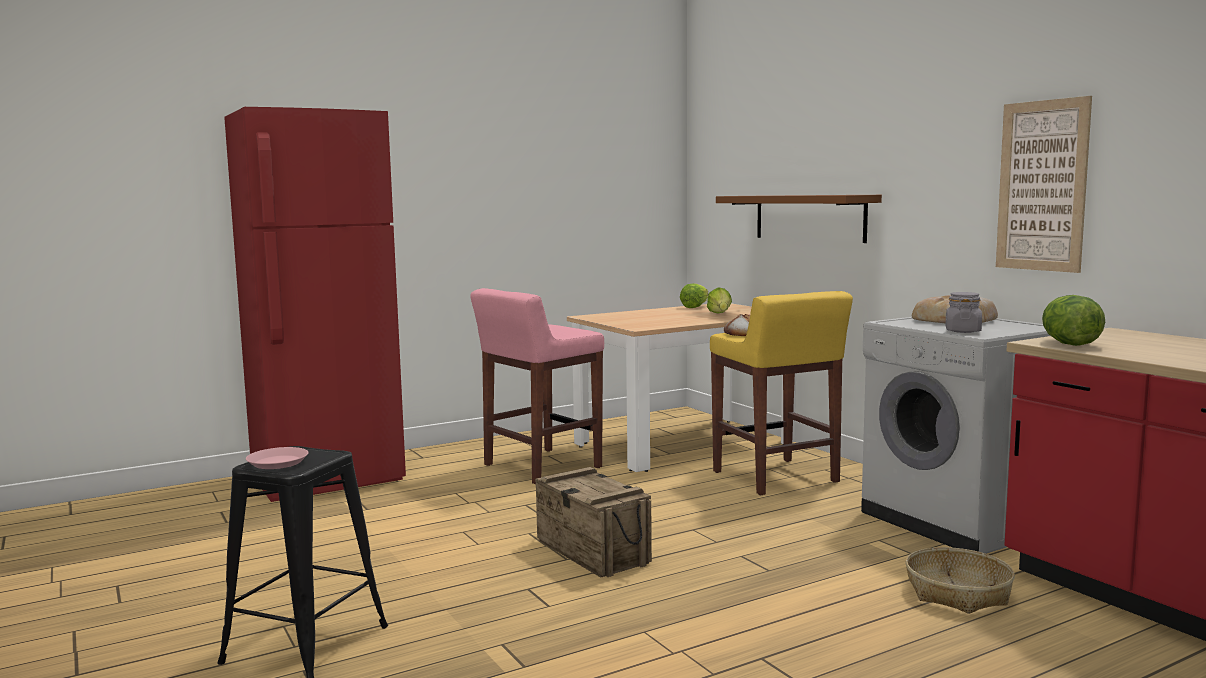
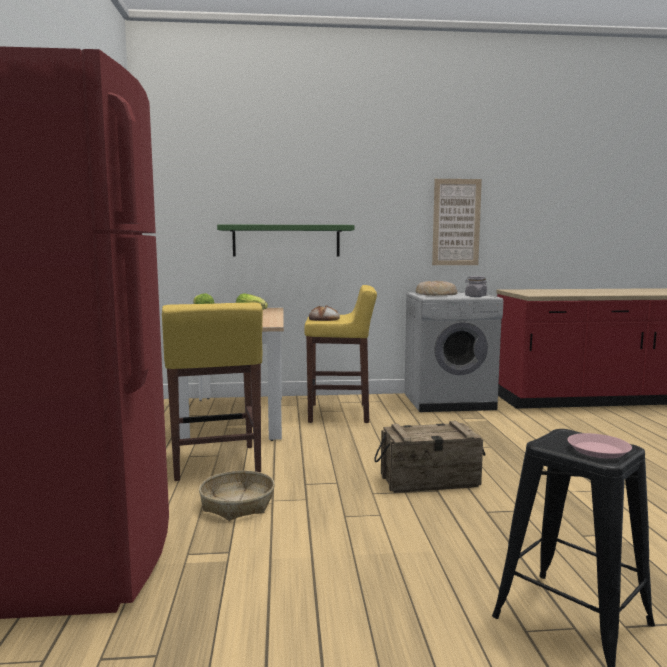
camera: 65 degrees left, 0 degrees up
(540, 466) = (215, 463): pink stool -> yellow stool
(809, 217) = (286, 241): brown shelf -> green shelf
(957, 593) = (539, 423): basket -> basket (237, 504)
(1069, 344) = (542, 294): lettuce -> none

